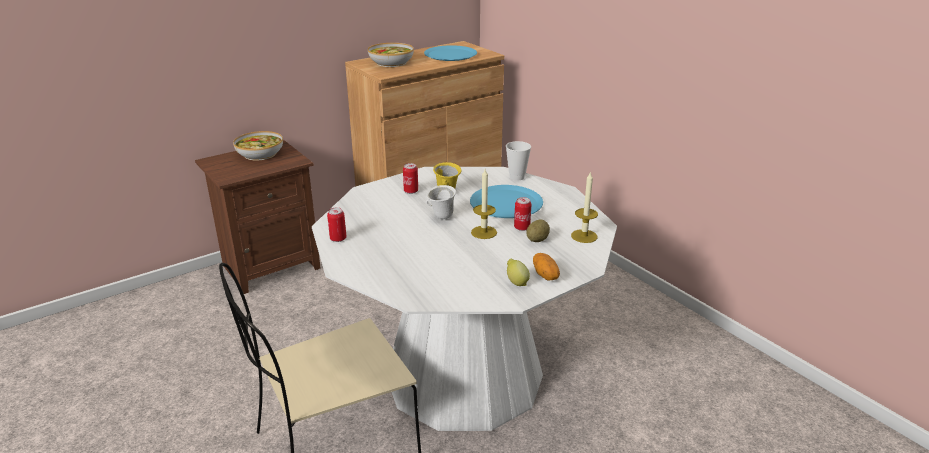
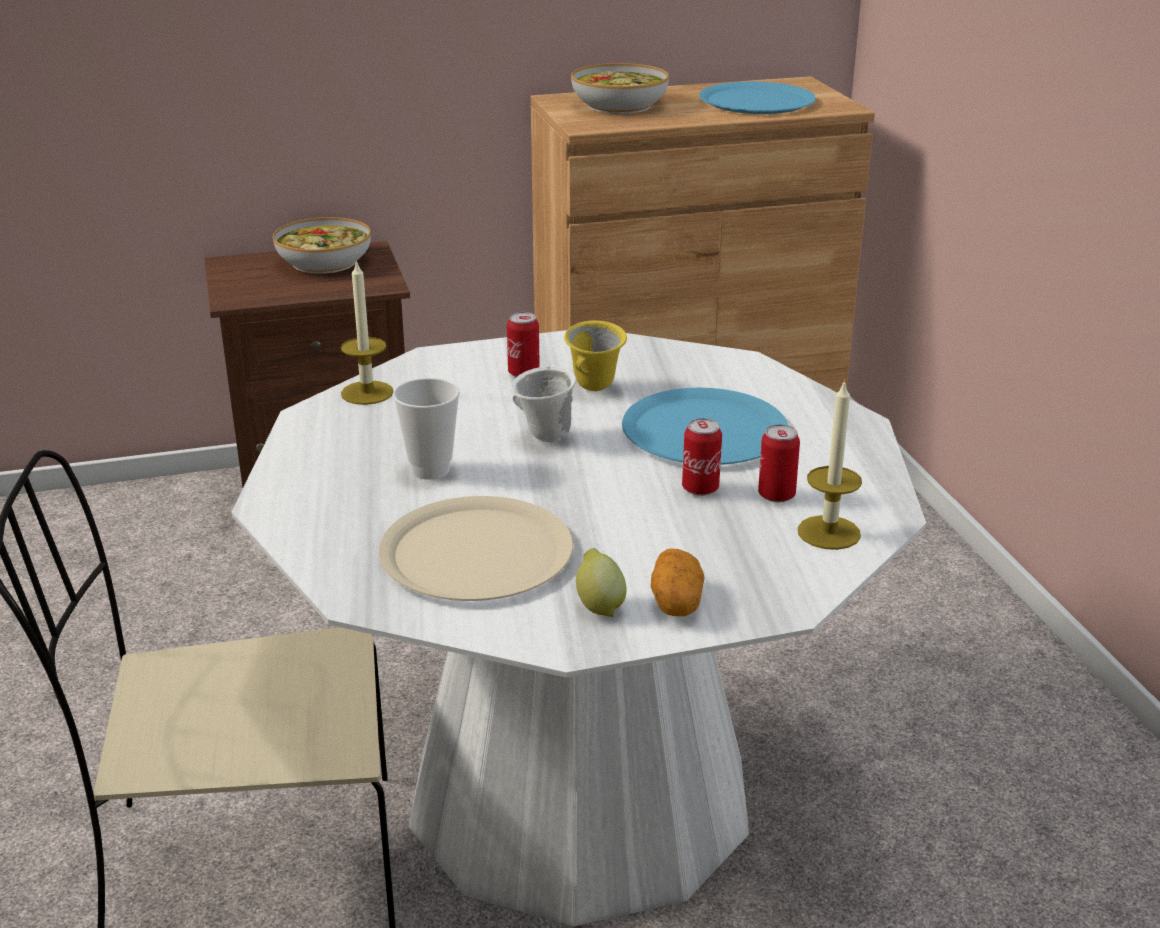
camera: 20 degrees right, 0 degrees up
(338, 239) = (309, 444): can -> can (776, 495)
(449, 271) = (476, 552): none -> beige plate
(484, 232) = (610, 484): candle -> candle (367, 393)
(517, 177) = (770, 378): cup -> cup (430, 470)
(537, 240) = (715, 521): potato -> none

